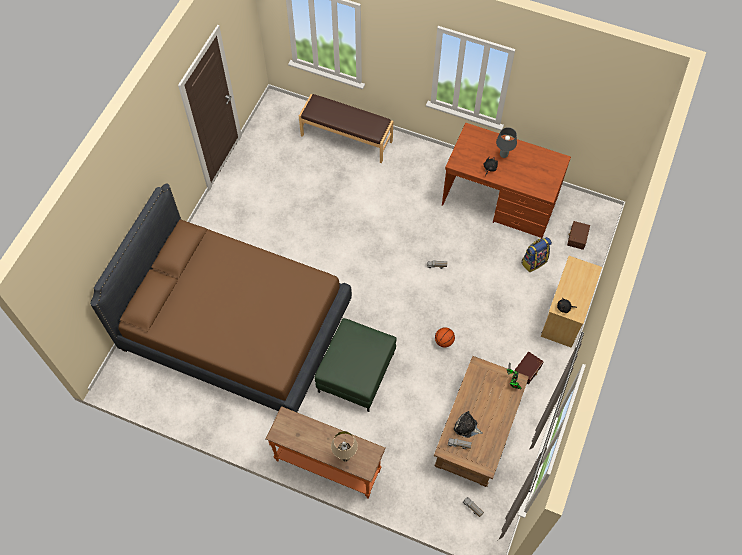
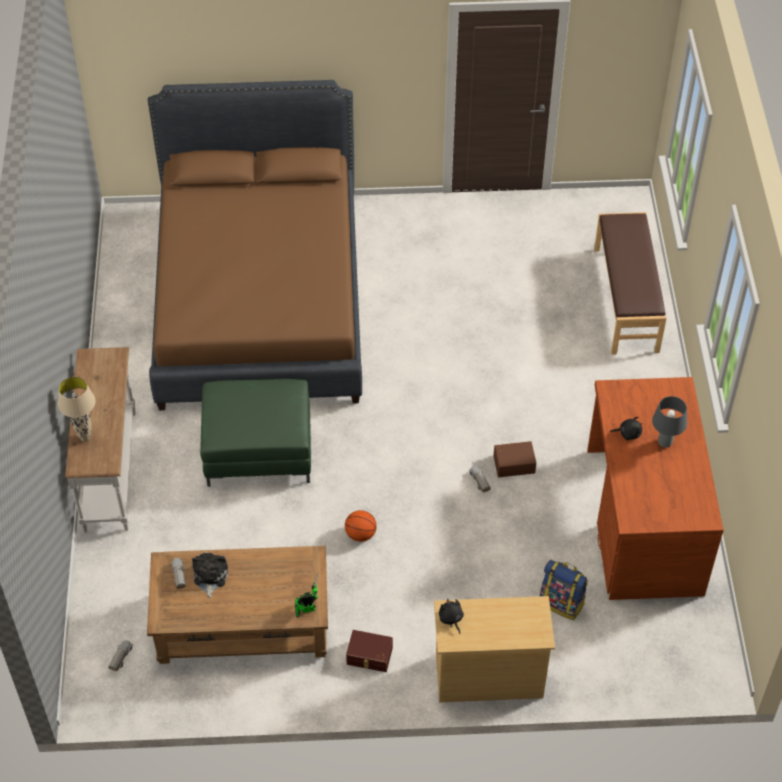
camera: 65 degrees right, 10 degrees down
(328, 465) = (112, 471): orange console table -> white console table
(576, 237) = (642, 647): brown storage box -> brown storage box (513, 463)

